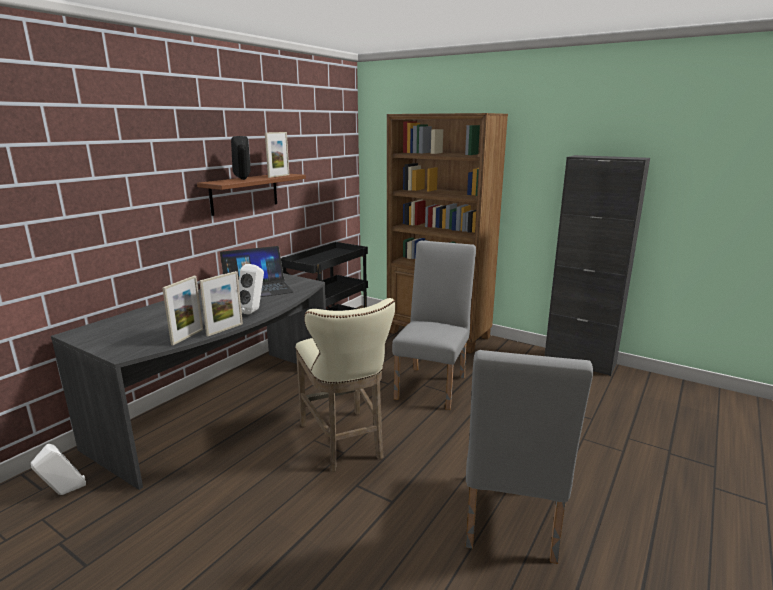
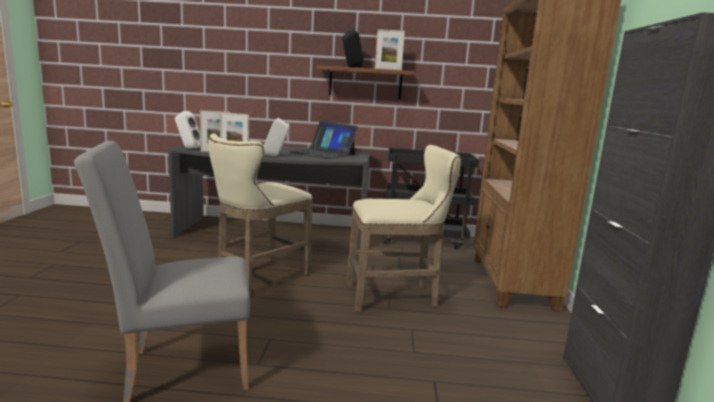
camera: 60 degrees right, 5 degrees down
(64, 493) = (162, 224): white speaker -> white speaker (188, 148)
(433, 384) = (396, 297): grey chair -> beige stool

